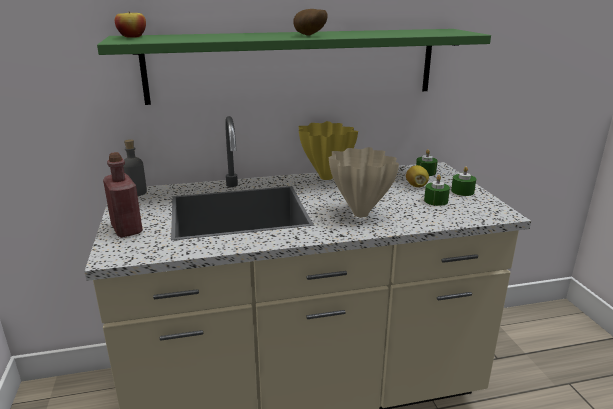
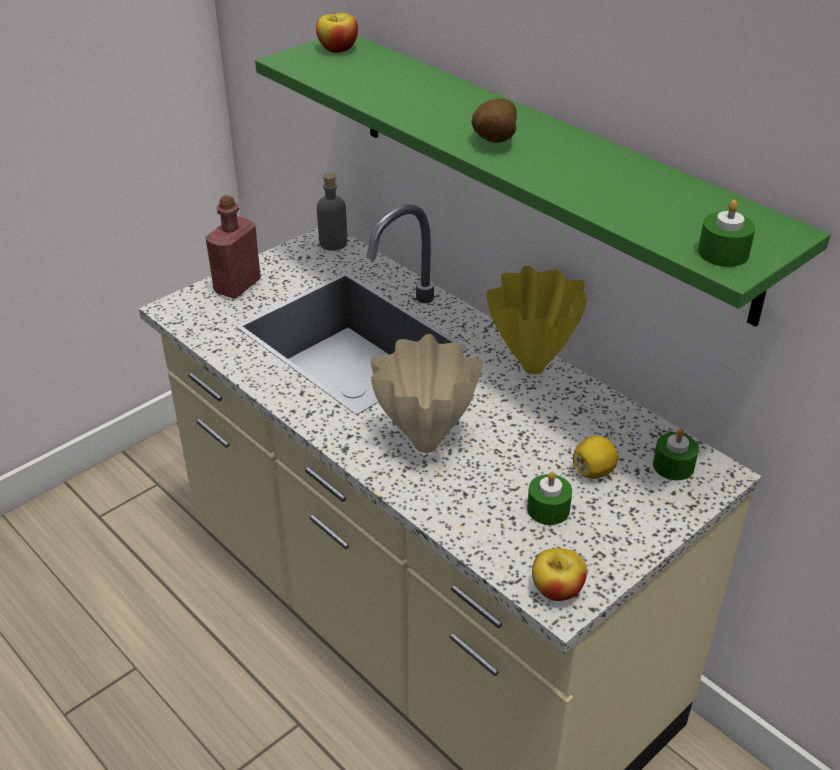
camera: 60 degrees right, 15 degrees up
(462, 191) = (622, 532): green candle -> green candle (723, 253)
(494, 213) = (557, 590): none -> apple

